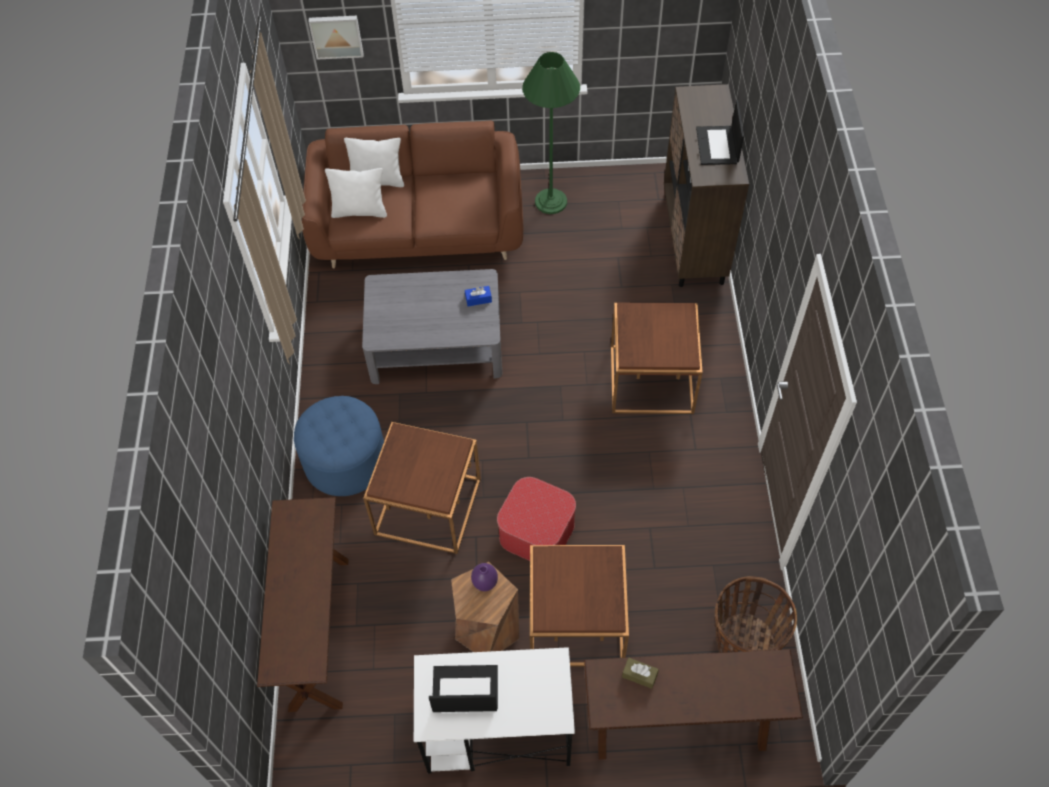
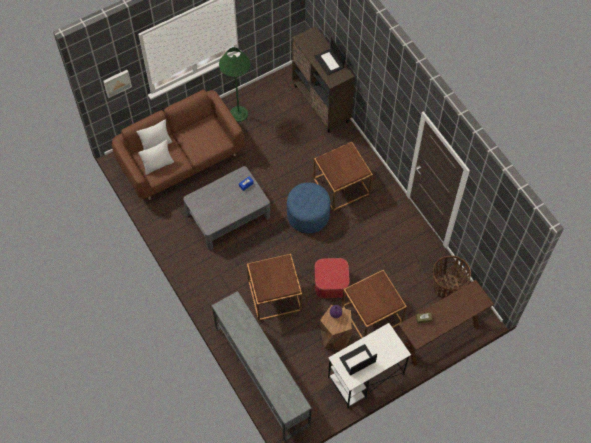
camera: 30 degrees left, 5 degrees up
(319, 632) = (262, 375): brown console table -> grey tv stand
(345, 461) = (221, 293): blue ottoman -> blue ottoman (308, 215)

